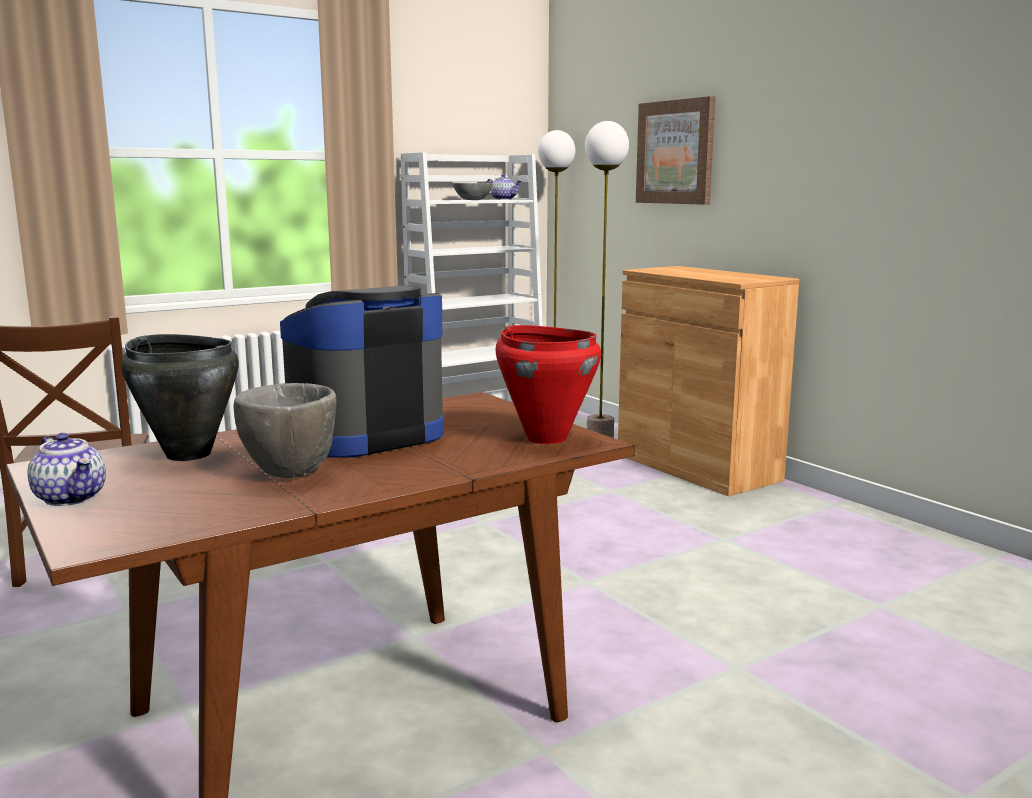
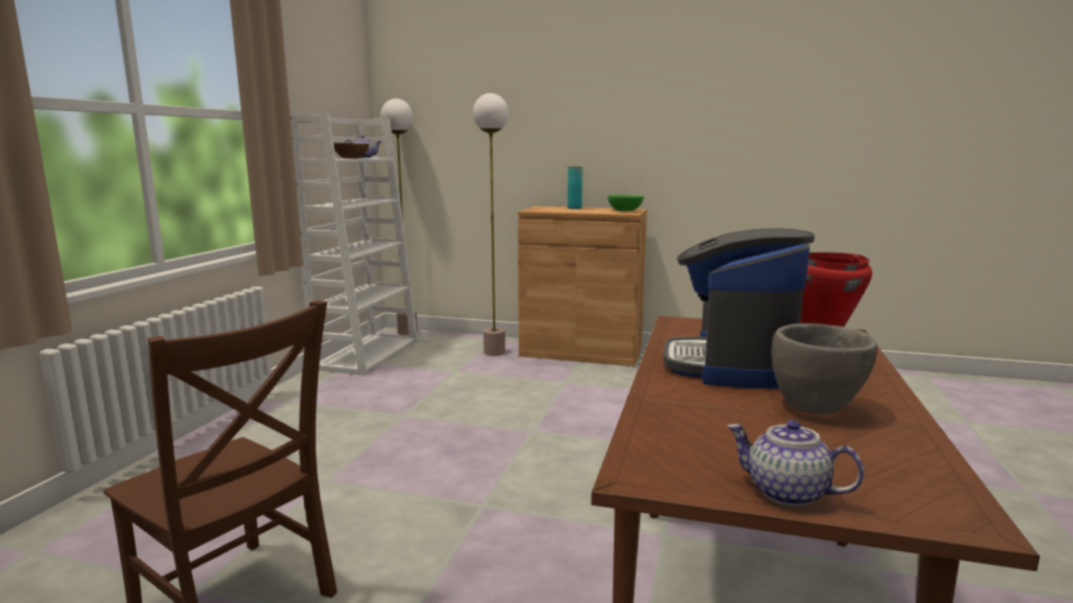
camera: 40 degrees left, 0 degrees up
(71, 498) = (786, 492): teapot -> teapot turned 150 degrees counterclockwise
(188, 454) = (693, 420): black cooking pot -> none
(472, 200) = (351, 158): grey bowl -> brown bowl
(676, 152) = (523, 120): picture -> none
(706, 271) = (574, 208): none -> turquoise vase
(750, 278) = (625, 211): none -> green bowl

